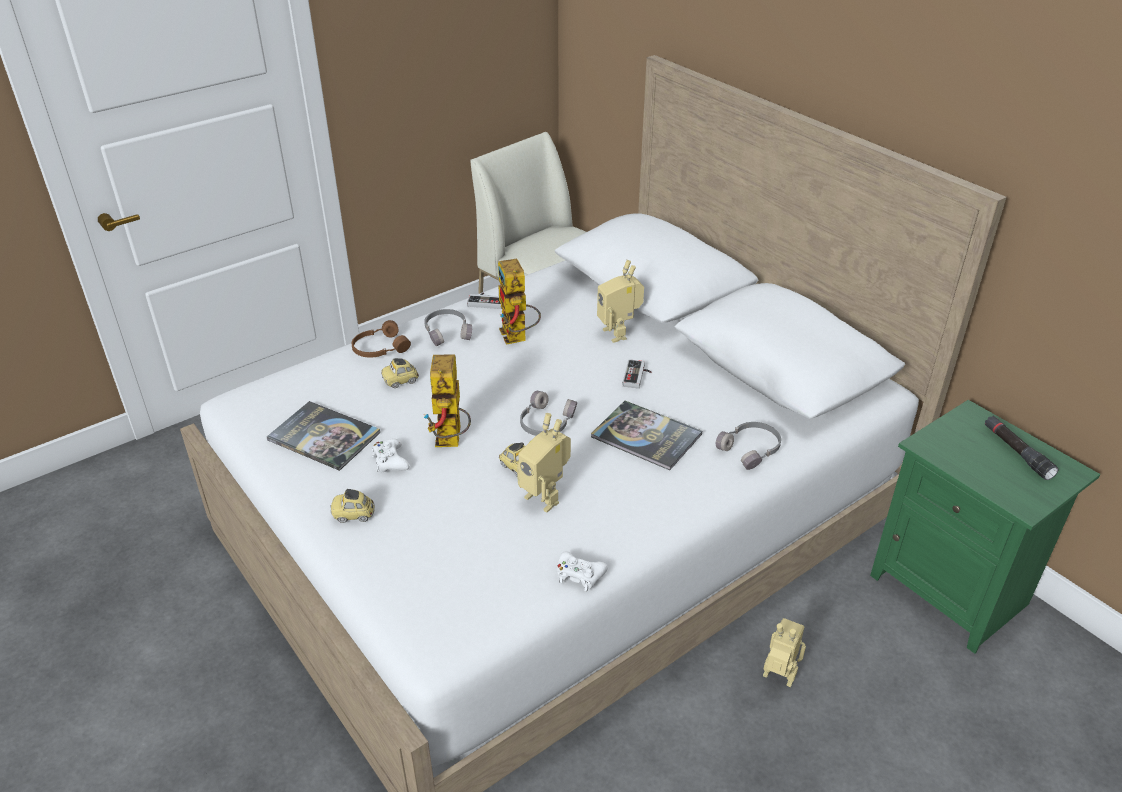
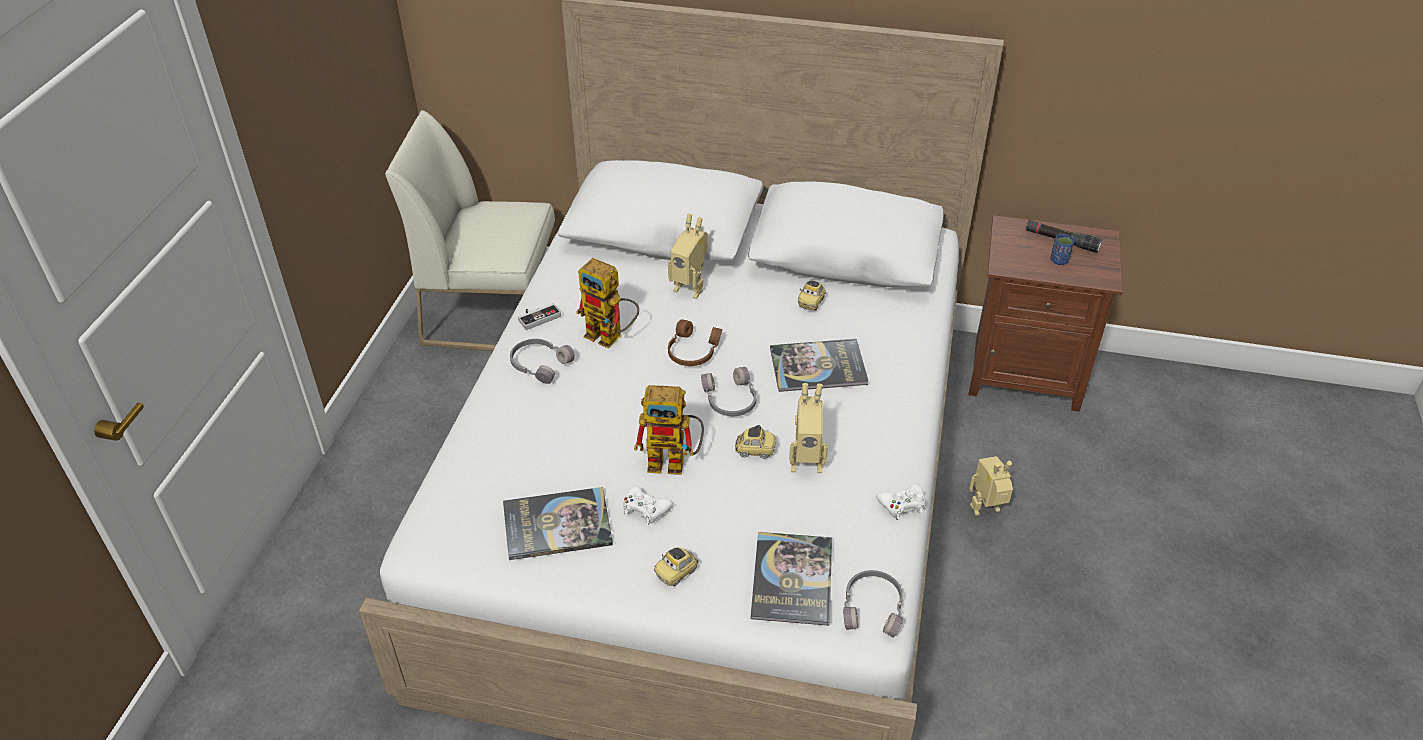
camera: 40 degrees left, 5 degrees up
(379, 348) = (495, 414): brown headphones -> brown headphones (692, 351)
(400, 381) = (558, 434): toy car -> toy car (811, 302)
(424, 572) = (792, 579): none -> book
(451, 442) = (675, 461): toy robot -> toy robot turned 45 degrees counterclockwise
(637, 376) = (751, 319): game controller -> none
(751, 449) = (901, 334): grey headphones -> grey headphones (873, 608)
(951, 589) = (1024, 373): green nightstand -> brown nightstand
(992, 467) = (1059, 260): none -> blue cup

